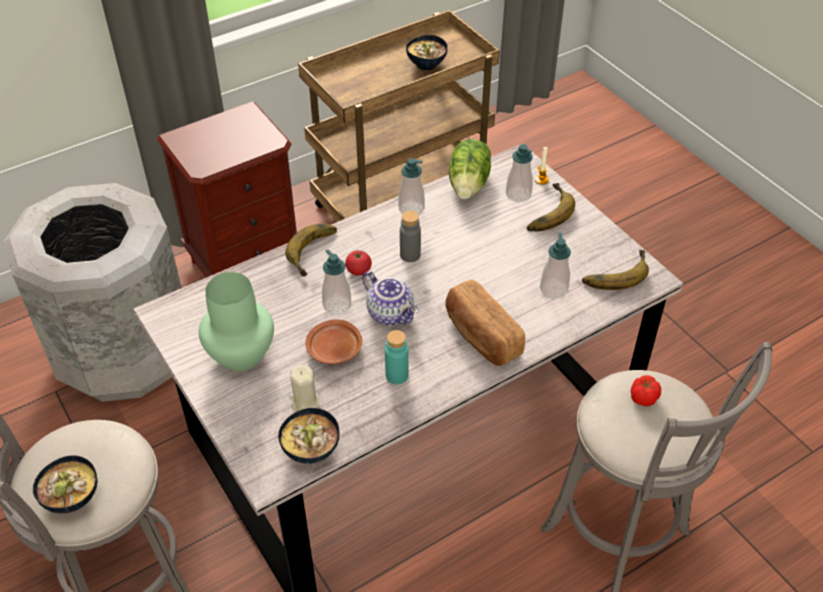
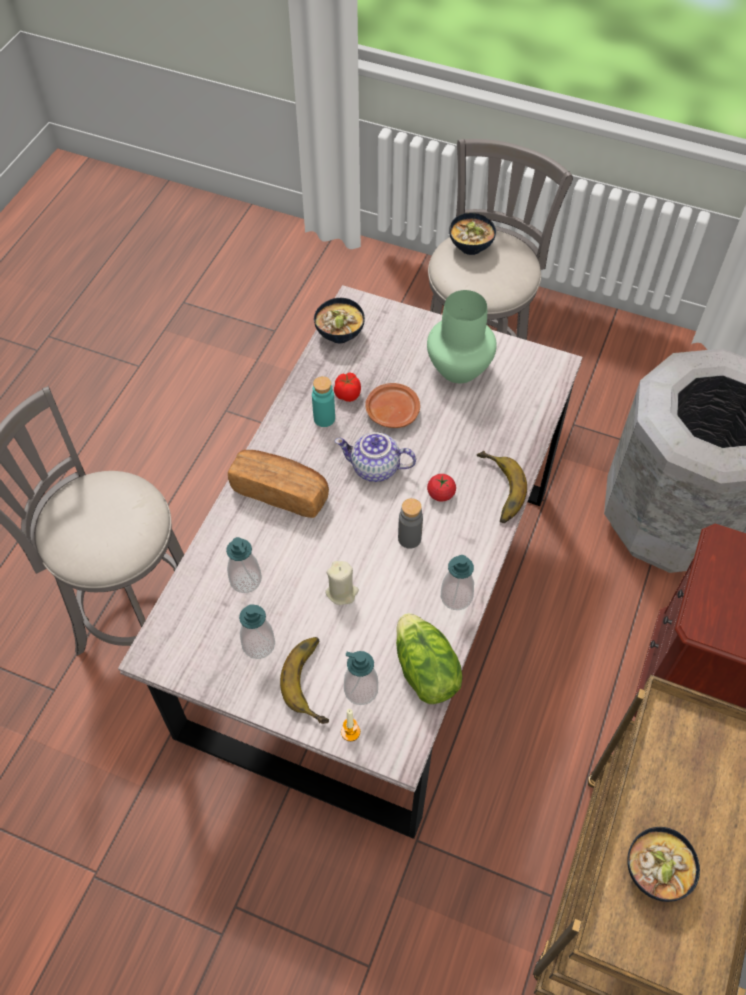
camera: 145 degrees right, 10 degrees up
(304, 402) = (376, 361): beige candle -> beige candle (342, 592)
(337, 304) = (427, 450): soap dispenser -> soap dispenser (258, 644)
(614, 273) = (196, 637): banana -> none
(642, 398) = (112, 533): tomato -> tomato (348, 393)

